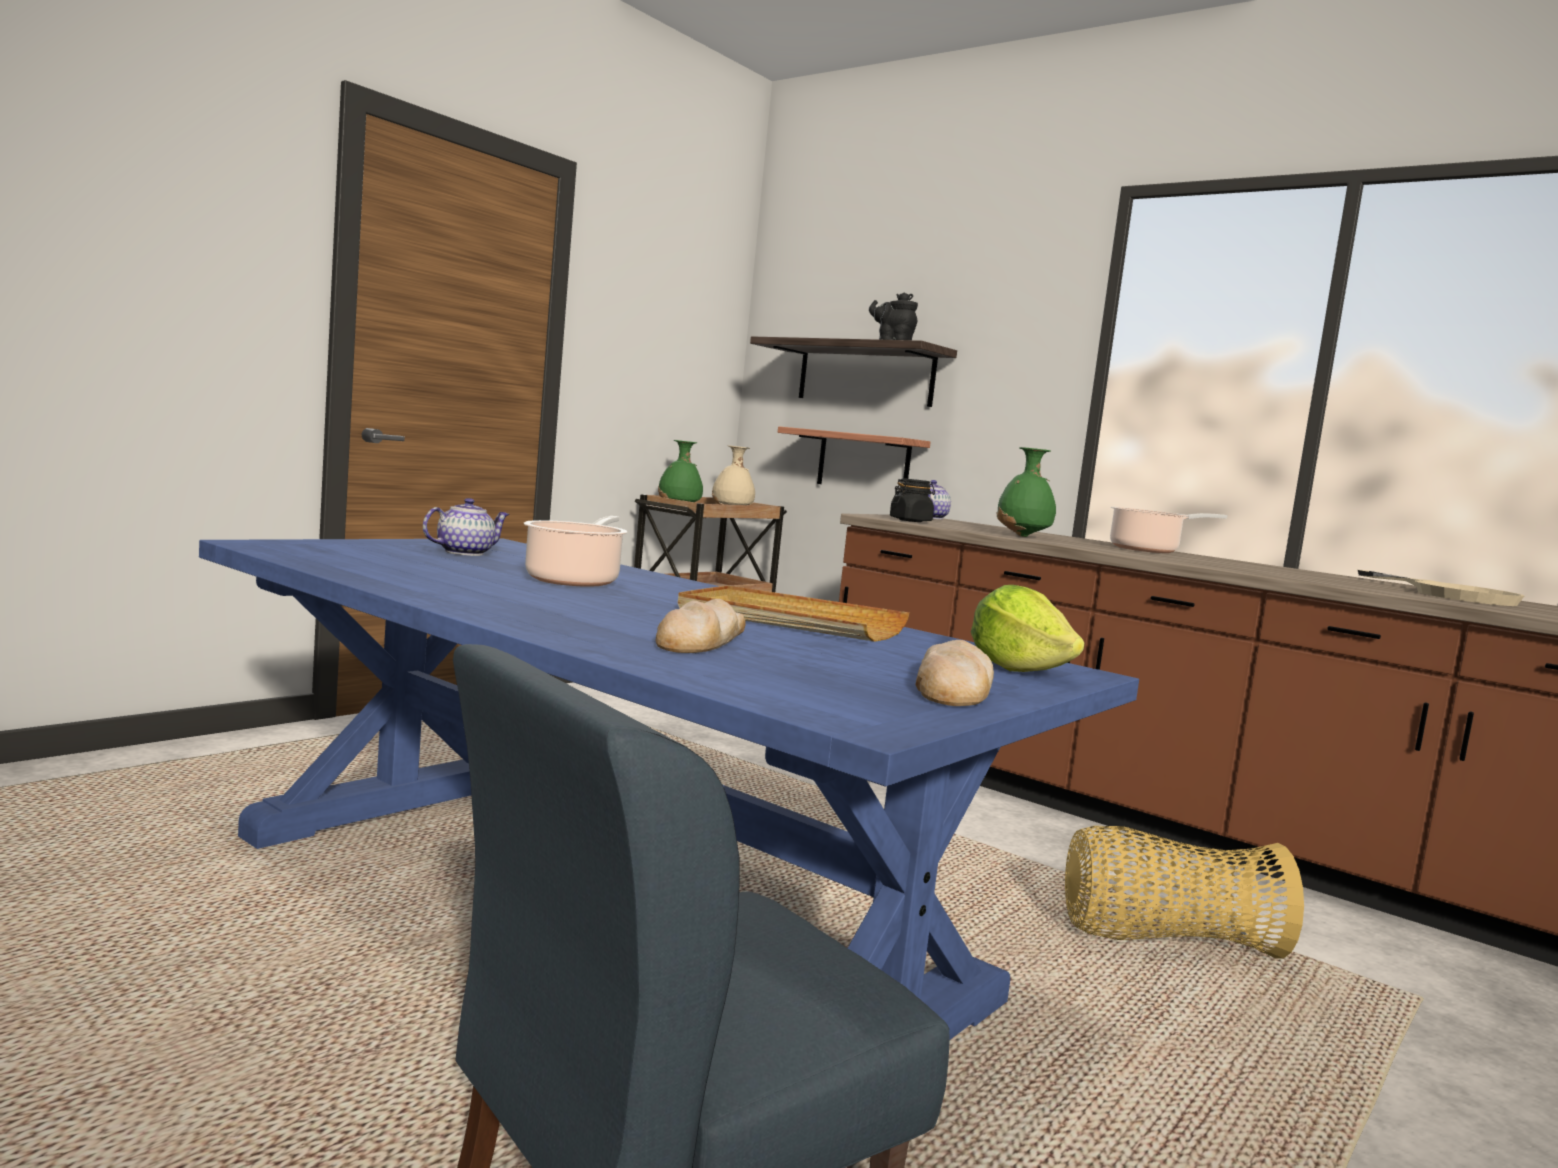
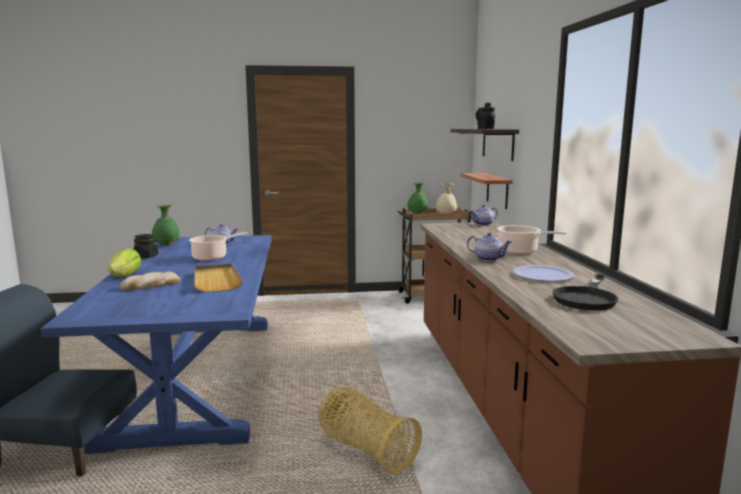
camera: 45 degrees right, 5 degrees up
(910, 520) = (443, 228): black jar -> black jar (146, 256)
(954, 686) = (153, 312): bread -> none
(1018, 669) = (211, 309): lettuce -> lettuce (126, 275)
(1023, 536) = (464, 240): green vase -> green vase (166, 245)
(1169, 558) = (488, 259): none -> teapot
(1306, 575) = (542, 275): none -> plate
(1450, 595) = (587, 298): beige frying pan -> black frying pan

